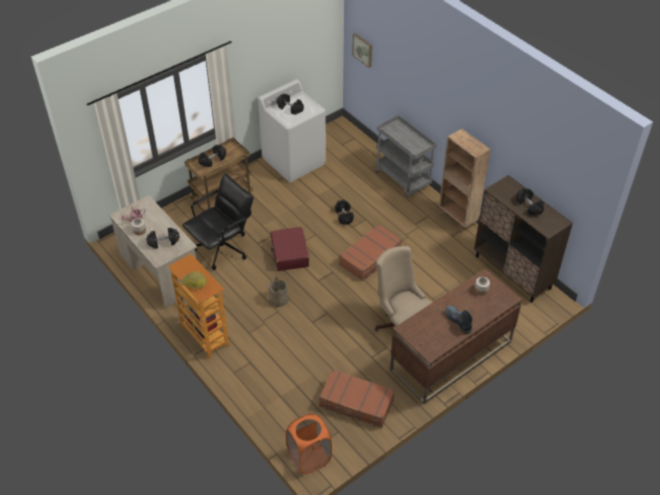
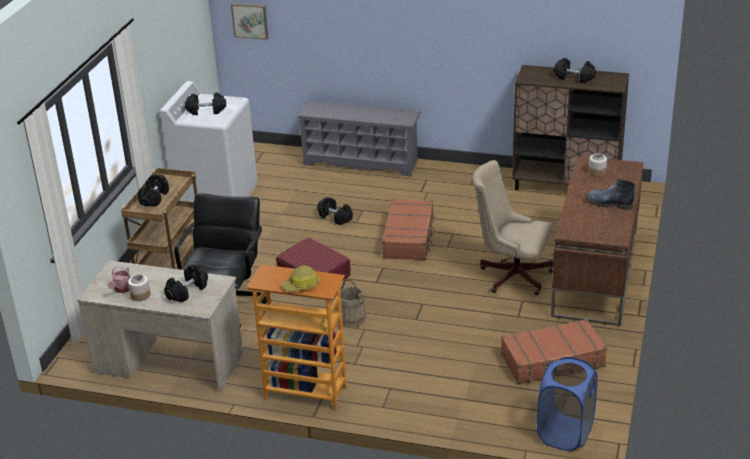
camera: 35 degrees left, 15 degrees down
(309, 458) = (565, 433): orange laundry basket -> blue laundry basket
(403, 179) = (362, 162): grey cart -> grey shoe rack
(457, 220) = (460, 171): brown bookcase -> none

